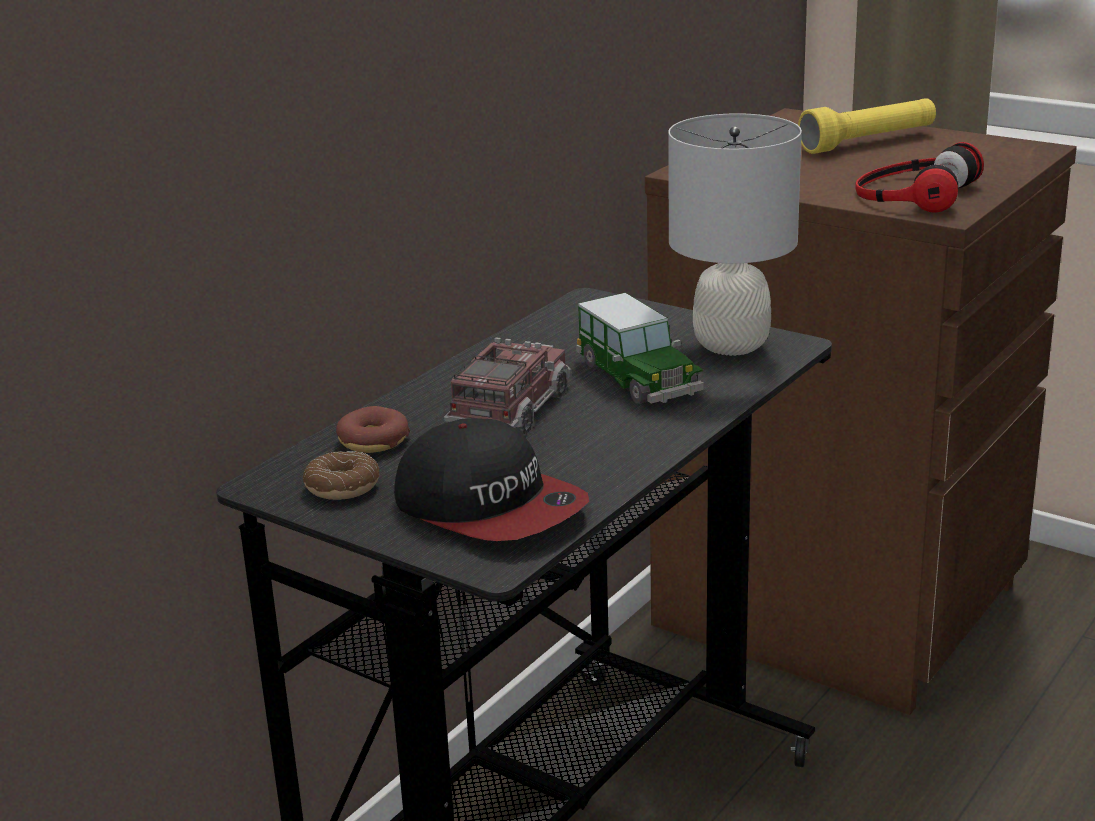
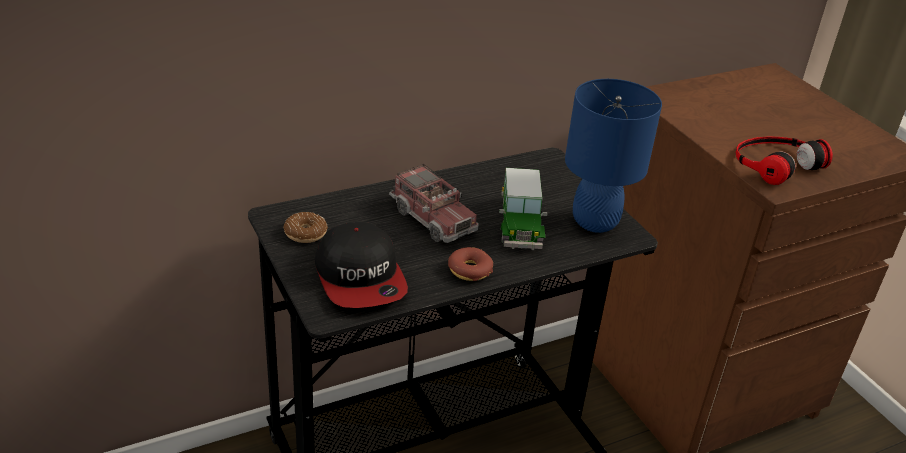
camera: 25 degrees right, 10 degrees up
(373, 441) = (347, 210): donut -> donut (469, 270)
(511, 410) = (433, 218): toy truck -> toy truck turned 90 degrees clockwise
(729, 348) = (592, 224): grey table lamp -> blue table lamp
(868, 142) = (795, 110): yellow flashlight -> none

